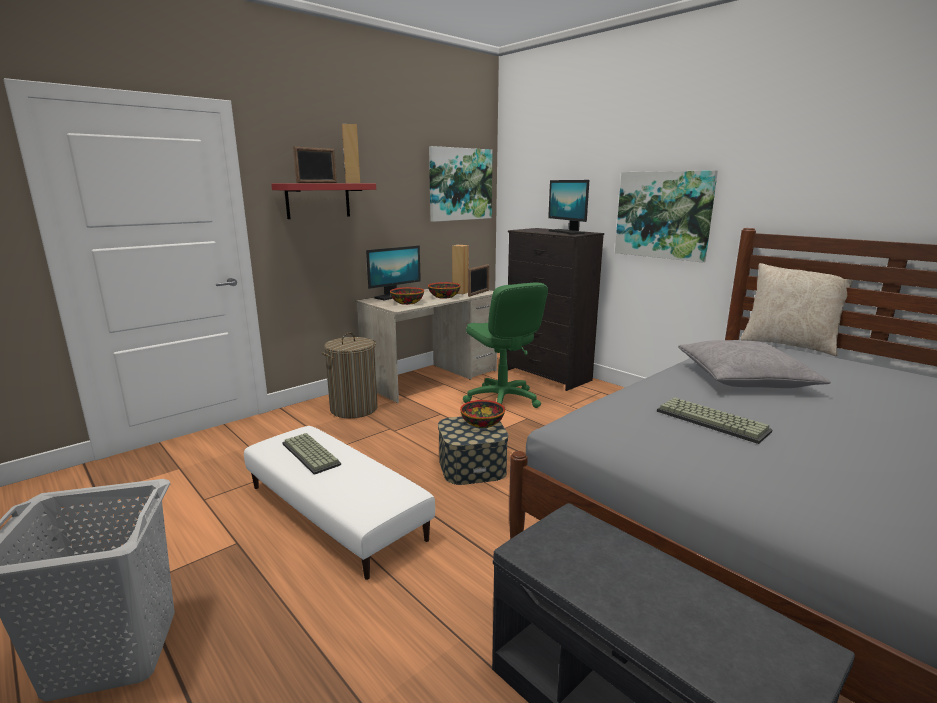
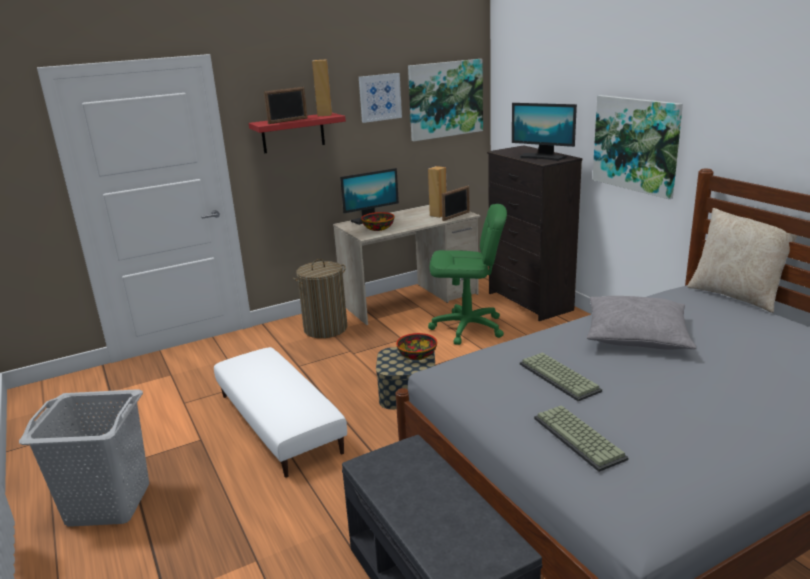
camera: 15 degrees right, 5 degrees up
(312, 454) = (263, 374): keyboard -> keyboard (580, 438)
(403, 174) = (380, 97): none -> picture
(444, 297) = (418, 221): bowl -> none
(502, 400) = (468, 328): green office chair -> green office chair turned 75 degrees counterclockwise
(567, 232) = (542, 157): monitor -> monitor turned 45 degrees counterclockwise

